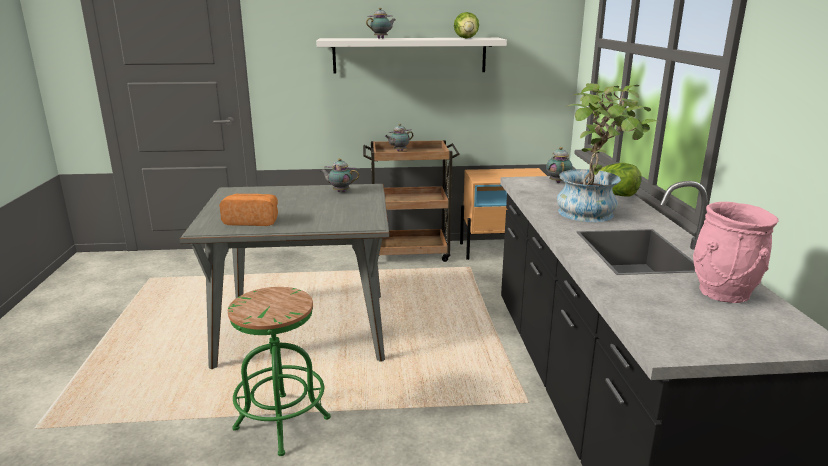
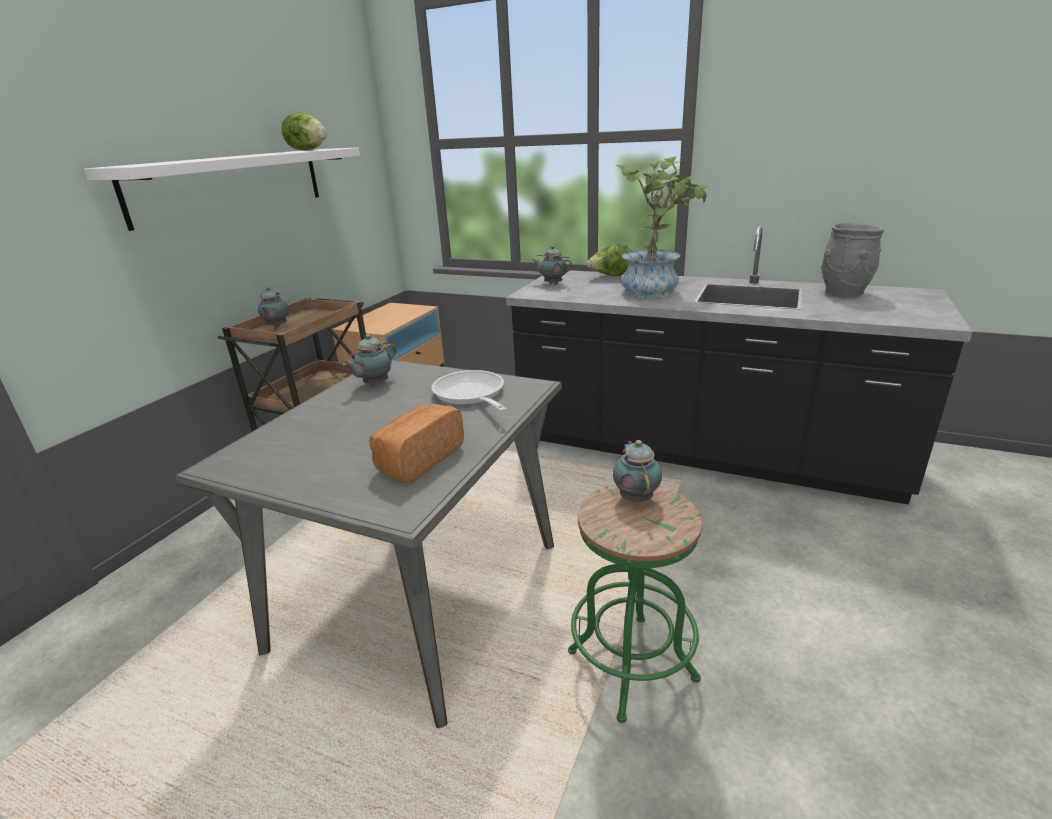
camera: 60 degrees left, 5 degrees up
(342, 214) = (471, 395): none -> frying pan
(381, 38) = (203, 158): teapot -> teapot (636, 497)
(722, 293) = (843, 293): pink vase -> grey vase

